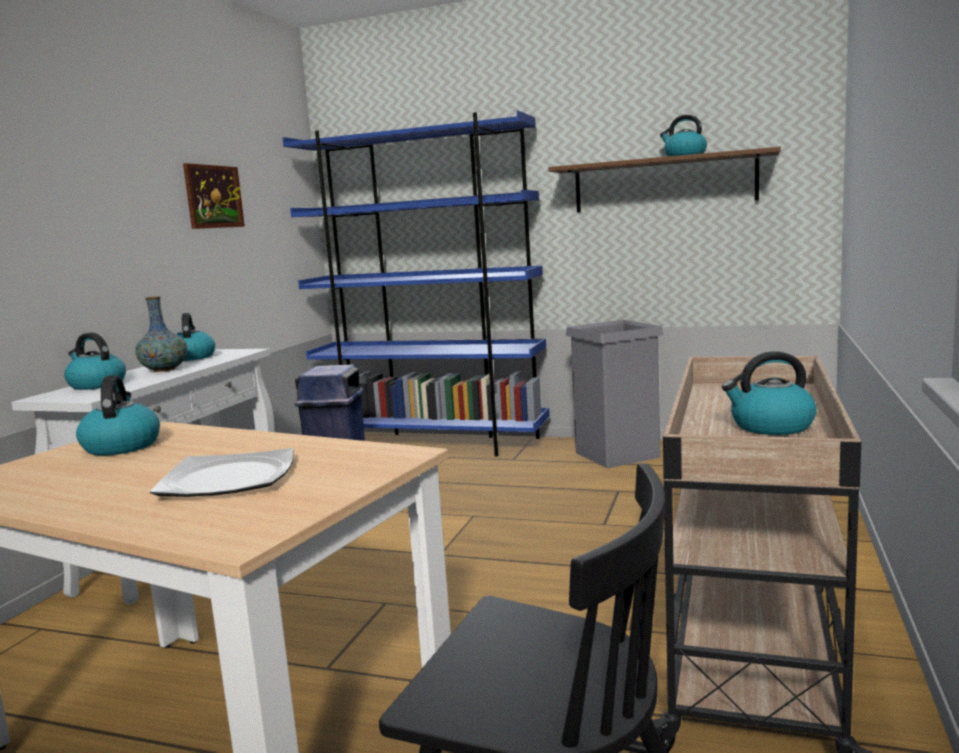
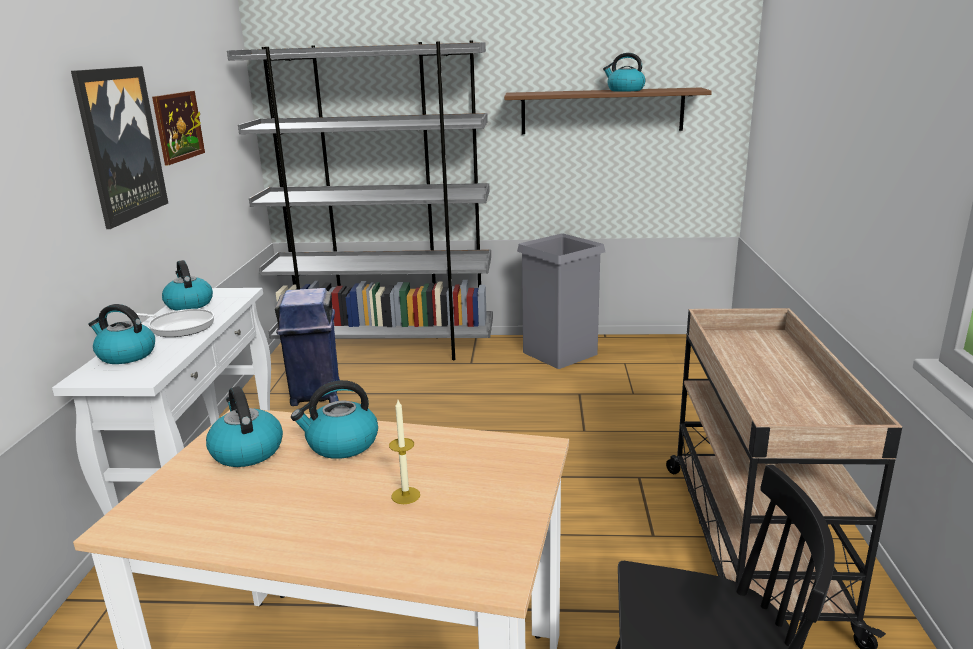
camera: 15 degrees left, 10 degrees up
(137, 199) = (120, 144): none -> picture
(164, 370) = (179, 327): vase -> frying pan
(226, 479) = (405, 495): plate -> candle
(433, 444) = (386, 348): blue bookcase -> grey bookcase
(771, 427) = (791, 389): kettle -> kettle (341, 444)

